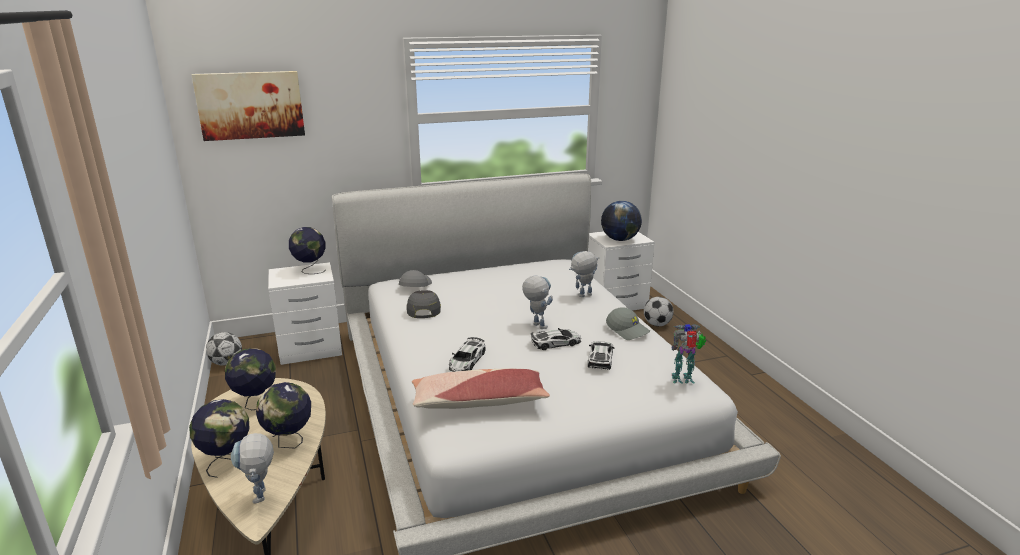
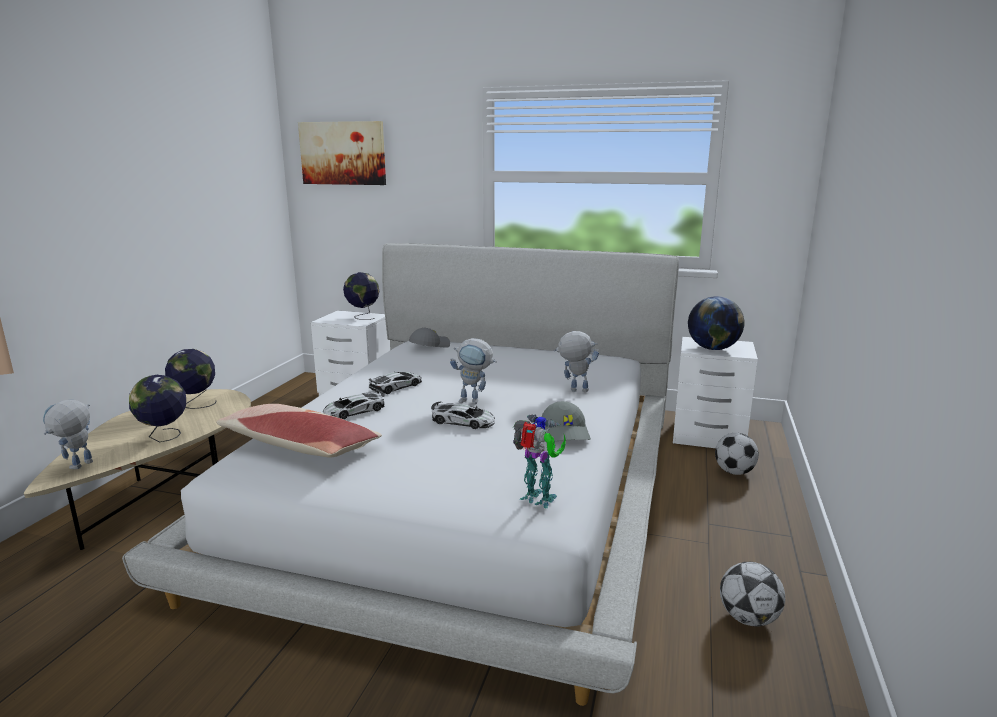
camera: 35 degrees right, 5 degrees down
(226, 363) = (287, 389): football -> football (748, 618)
(227, 462) = (109, 435): globe -> none
(423, 309) = (400, 364): grey cap -> none
(536, 324) = (474, 401): toy robot -> toy robot turned 105 degrees clockwise
(600, 358) = (481, 448): toy car -> toy car (396, 386)

